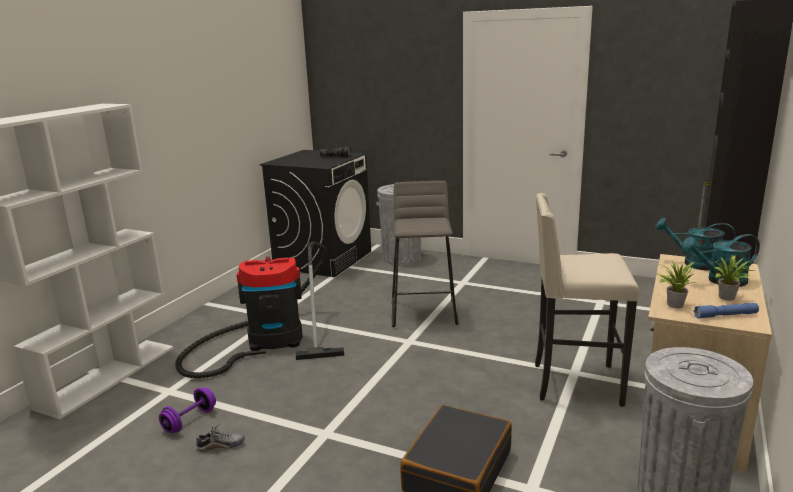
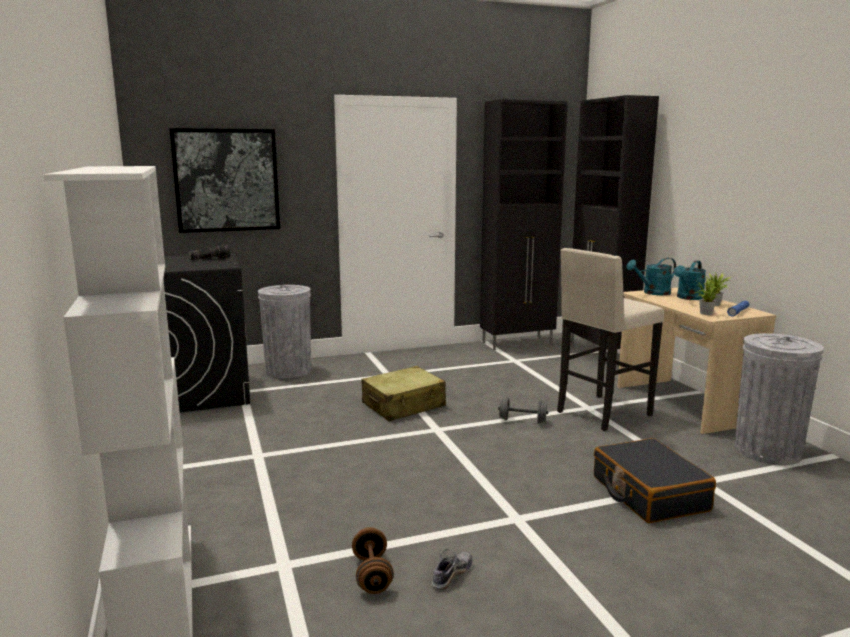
camera: 45 degrees left, 5 degrees down
(190, 421) = (372, 574): purple dumbbell -> brown dumbbell
(268, 341) = (301, 478): vacuum cleaner -> none
(374, 91) = (226, 180): none -> picture
(424, 312) = (404, 405): grey stool -> beige suitcase
(487, 361) = (522, 421): none -> grey dumbbell
(642, 285) = (518, 343): none -> black cabinet

